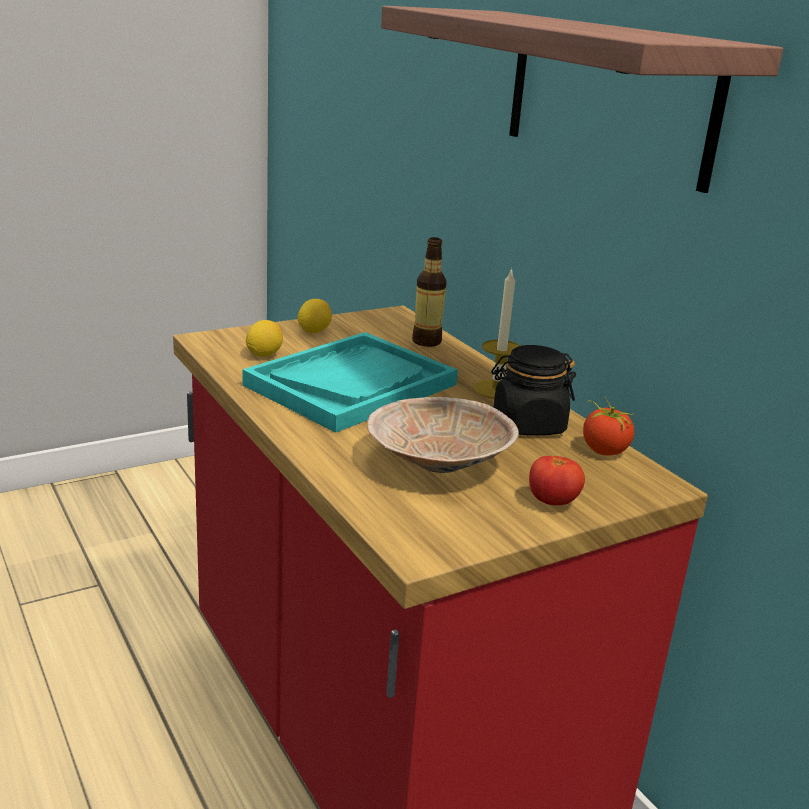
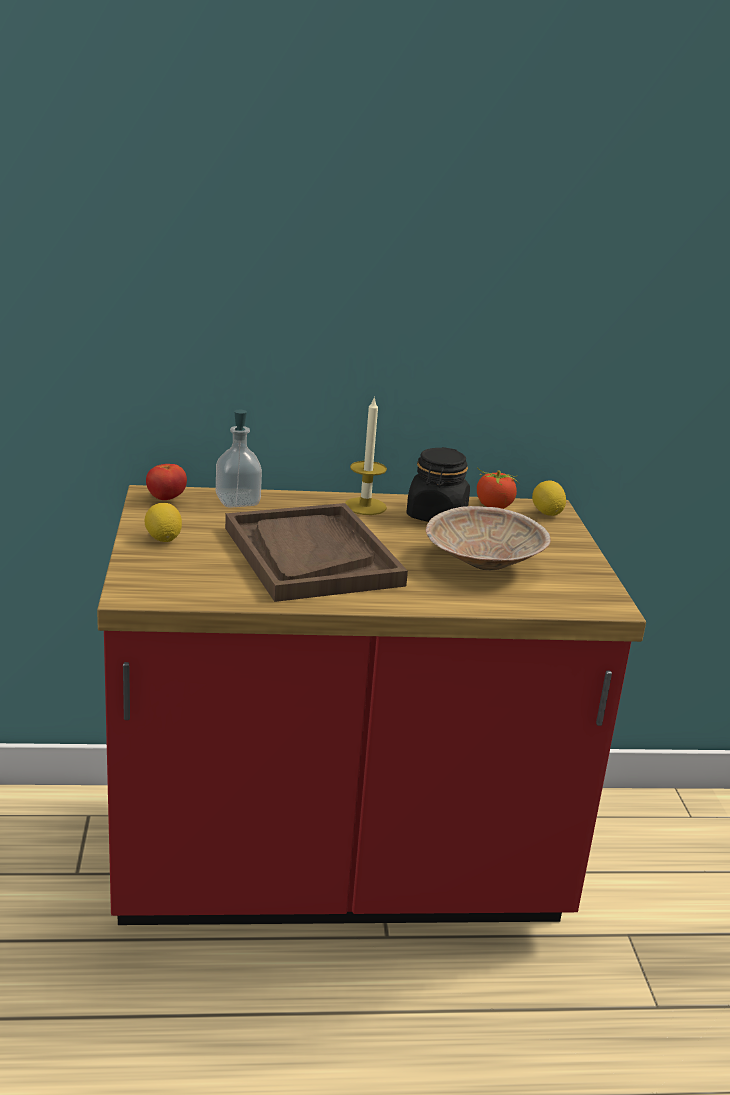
camera: 65 degrees left, 0 degrees up
(264, 355) = (205, 575): lemon -> lemon (546, 513)
(351, 384) = (311, 556): turquoise tray -> brown tray
(426, 341) = (237, 501): bottle -> soap dispenser
(553, 502) = (560, 545): tomato -> tomato (166, 498)
(608, 95) = (411, 232): shelf -> none

